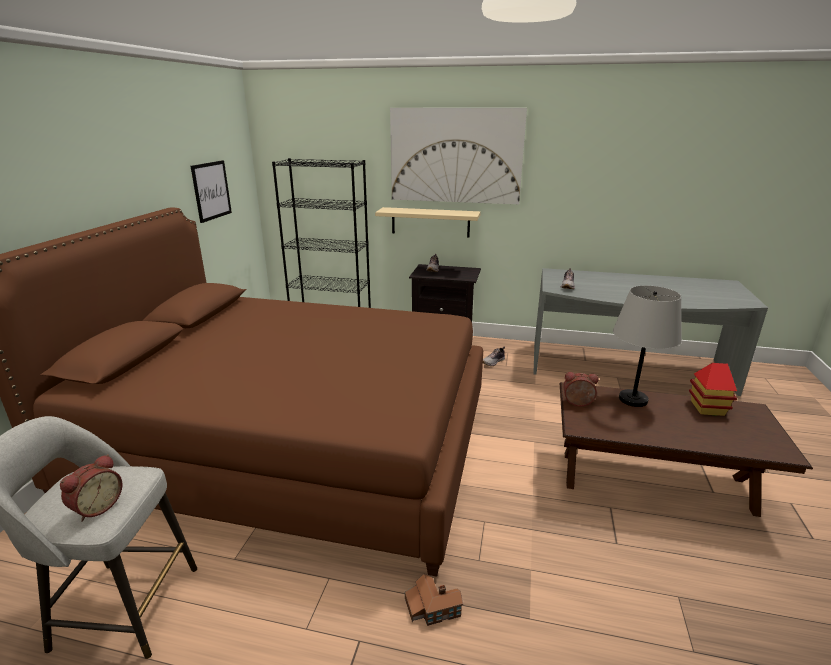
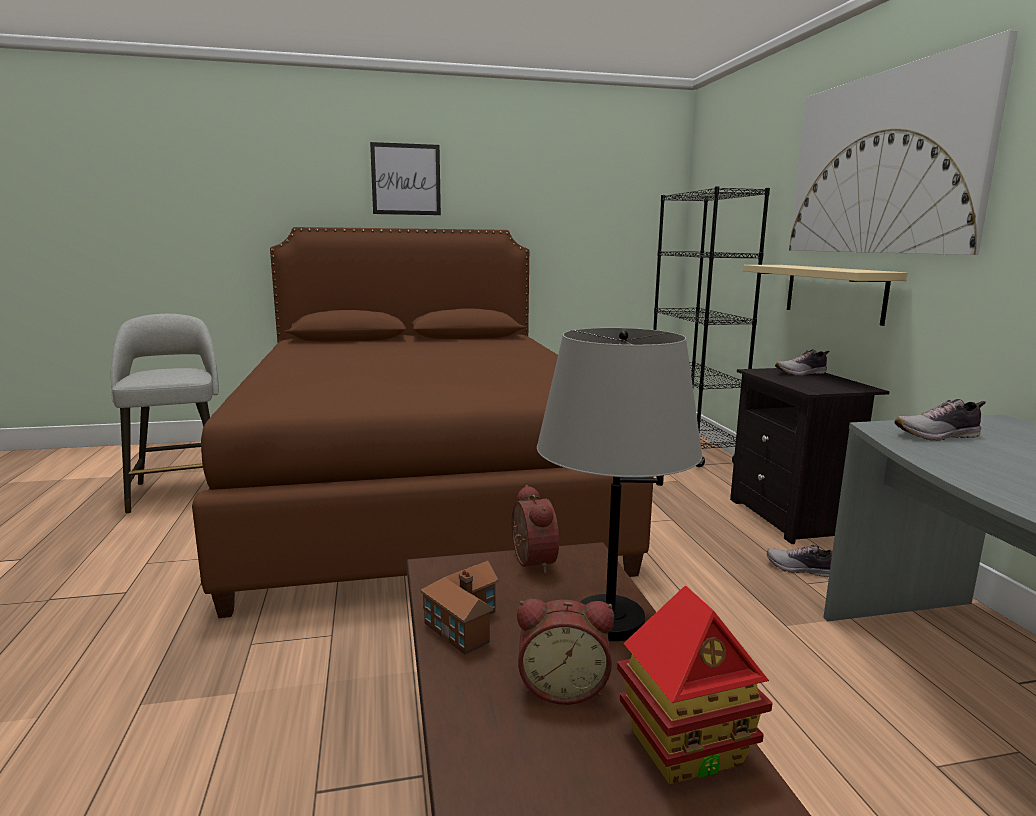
camera: 65 degrees right, 10 degrees down
(97, 507) = (148, 376): alarm clock -> alarm clock (563, 686)
(211, 190) = (588, 227): picture -> picture (406, 179)
(432, 608) = (166, 625): toy house -> toy house (462, 620)

